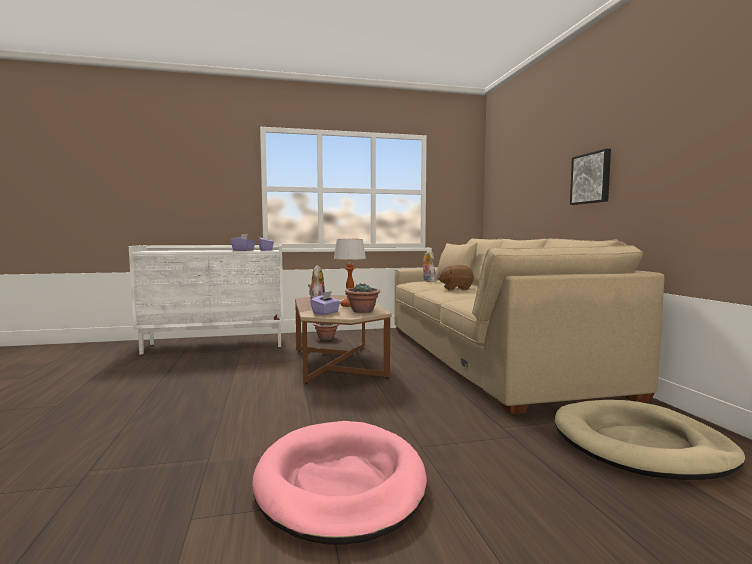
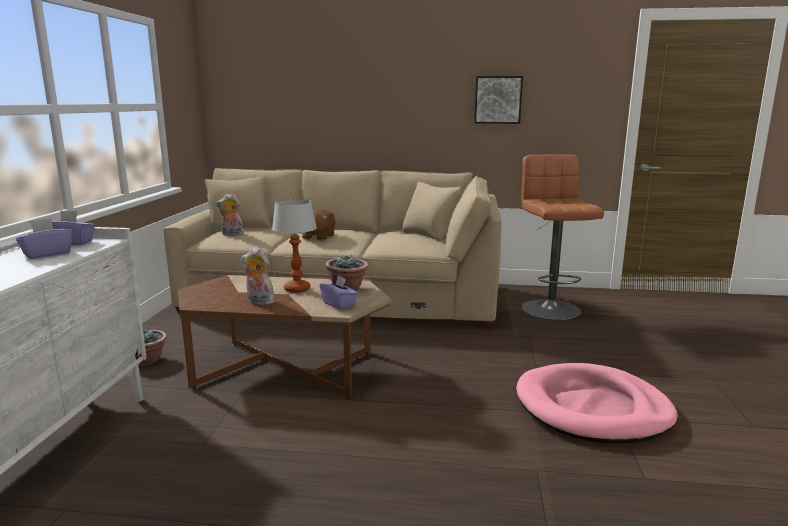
camera: 70 degrees left, 10 degrees up
(591, 178) = (407, 113): picture -> picture (498, 100)
(641, 445) = (551, 309): beige dog bed -> brown stool

